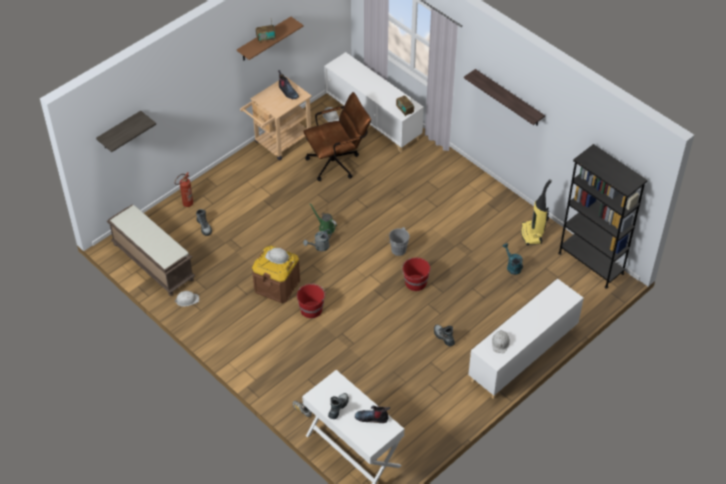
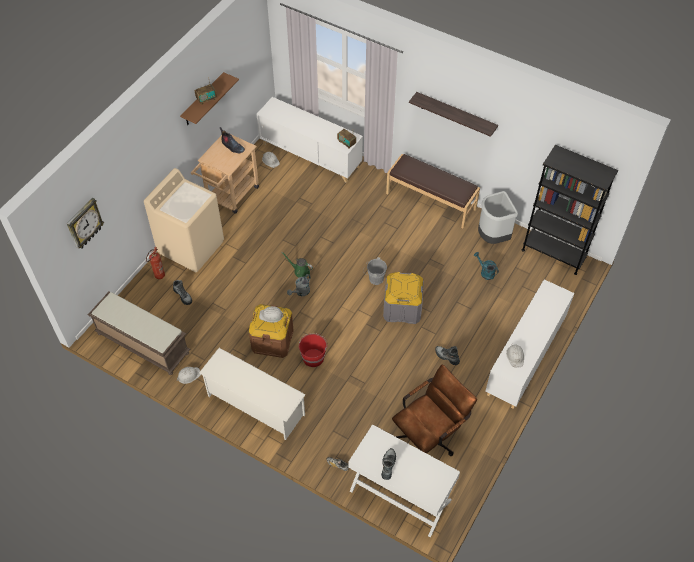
camera: 15 degrees left, 5 degrees up
(119, 131) = (84, 224): shelf -> wall clock
(226, 183) = (191, 246): none -> beige washing machine
(241, 340) = (255, 405): none -> white shoe rack
(338, 162) = (291, 204): brown office chair -> brown office chair (429, 436)
(372, 417) = (425, 467): boot -> none
(415, 283) = (402, 308): red bucket -> grey storage box
(481, 187) = (431, 201): none -> brown bench
(532, 234) = (492, 237): vacuum cleaner -> grey trash can

